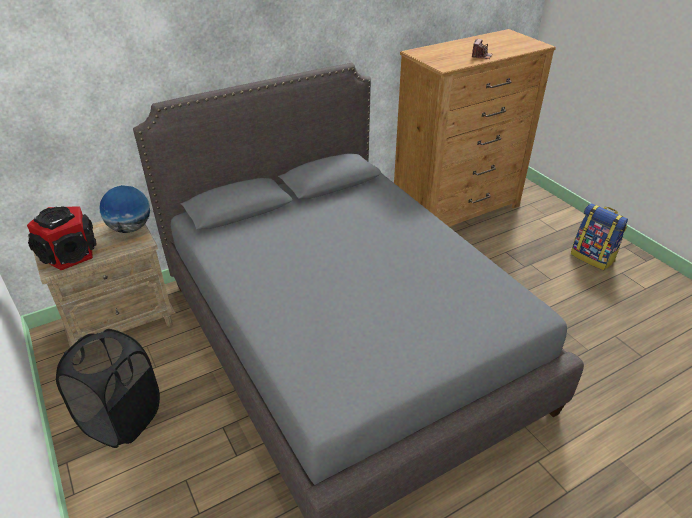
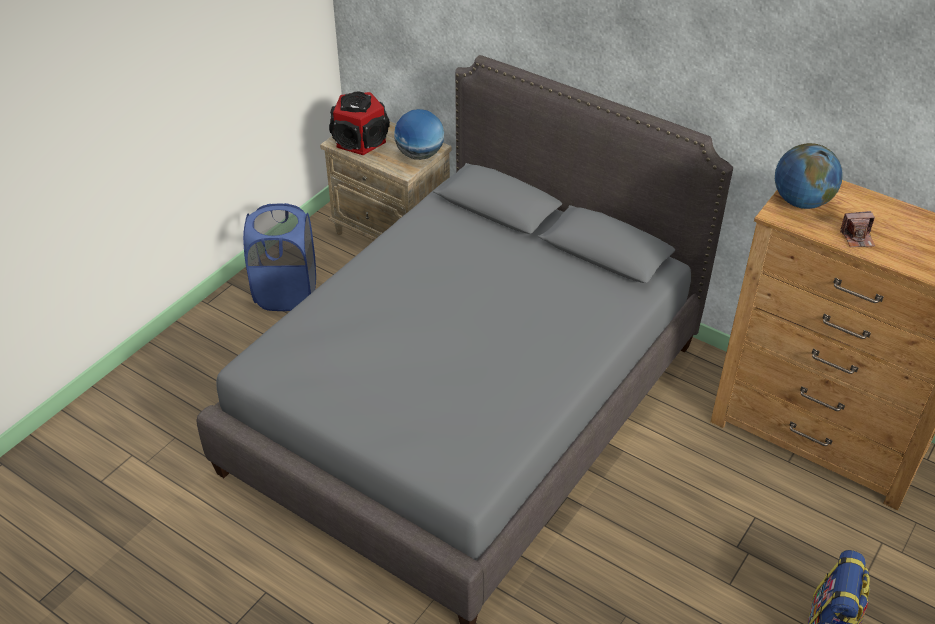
camera: 65 degrees right, 5 degrees up
(122, 419) = (286, 293): black laundry basket -> blue laundry basket
(438, 59) = (801, 202): none -> globe

